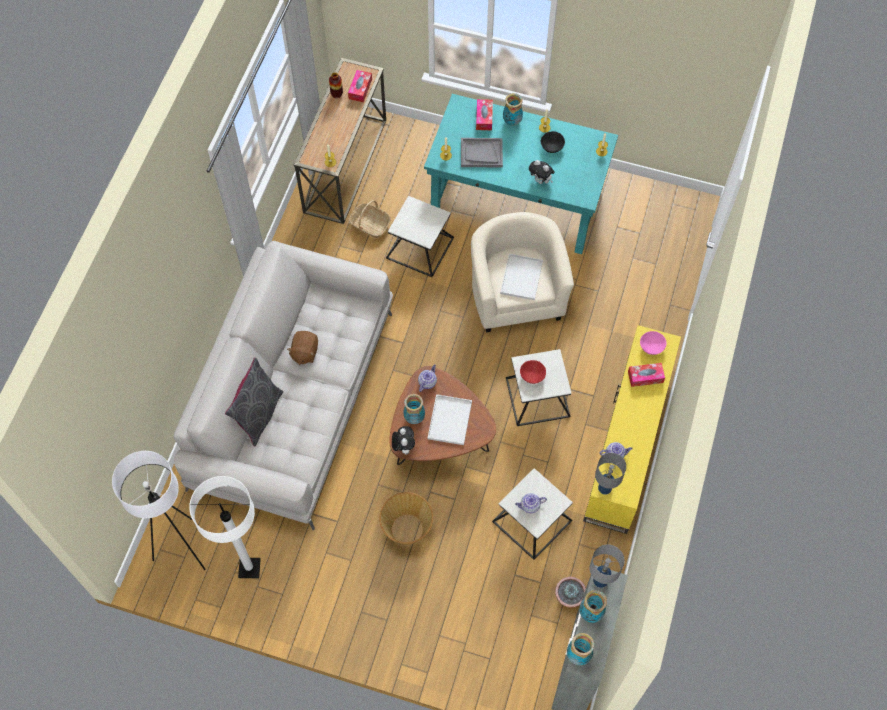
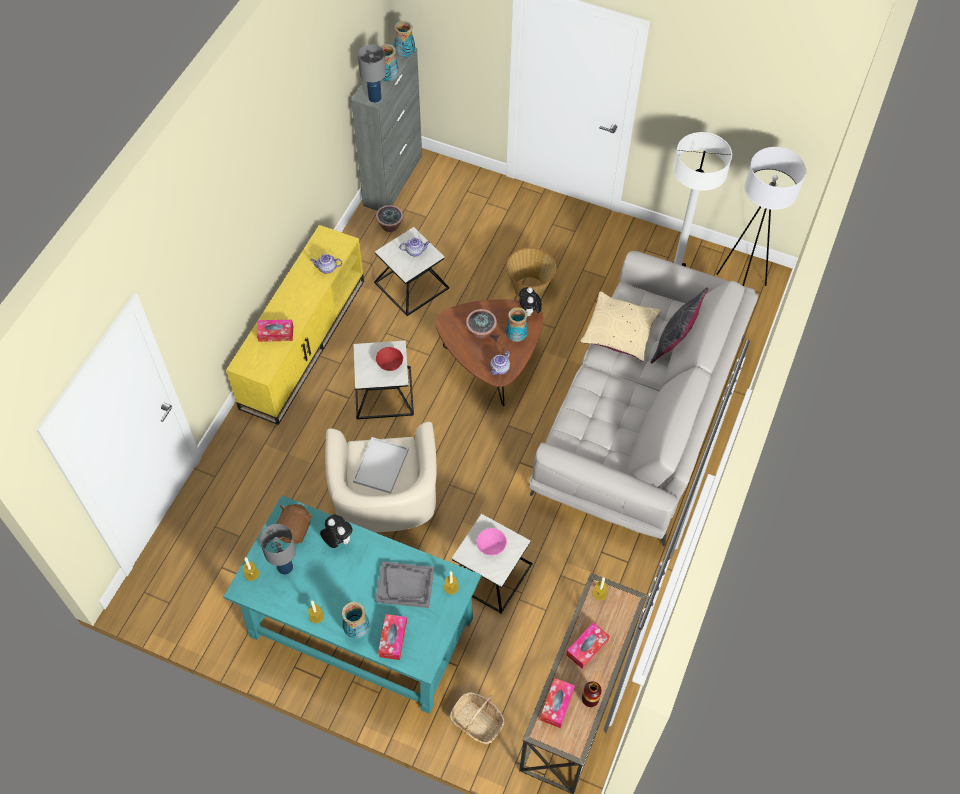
camera: 175 degrees left, 5 degrees down
(304, 352) = (629, 400): brown plush toy -> brown plush toy (294, 530)
(312, 423) = (620, 331): none -> beige pillow
(339, 125) = (587, 647): none -> tissue box
(370, 224) = (549, 611): basket -> basket (477, 721)
(449, 419) = (481, 332): white tray -> potted plant
(552, 146) = (312, 586): black bowl -> none
(604, 488) = (344, 242): grey table lamp -> grey table lamp (285, 567)
(651, 346) = (260, 362): pink bowl -> pink bowl (491, 546)

